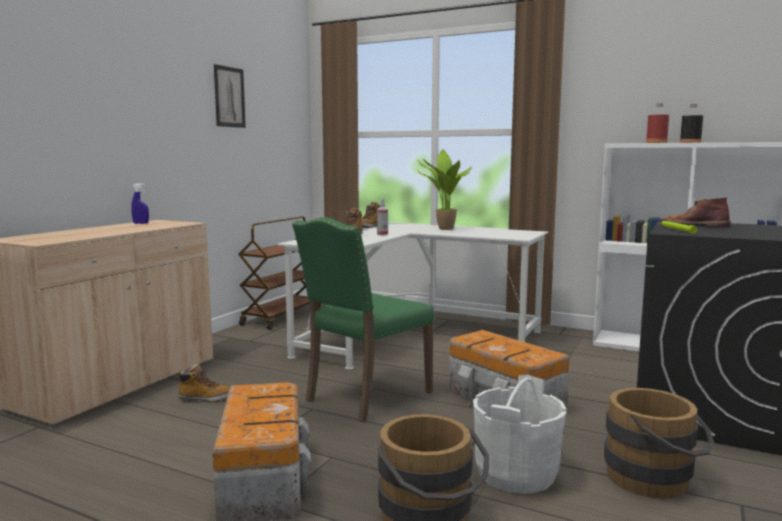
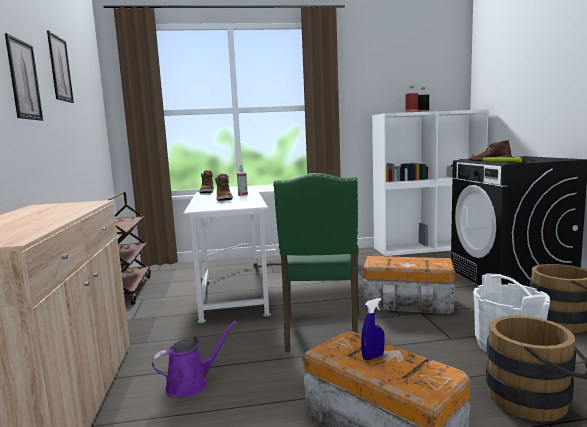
camera: 35 degrees left, 0 degrees up
(141, 223) = (36, 209): blue spray bottle -> blue spray bottle (373, 357)
(169, 113) = (24, 80): none -> picture
(205, 398) = (191, 384): boot -> purple watering can
(443, 229) = (270, 187): potted plant -> none

